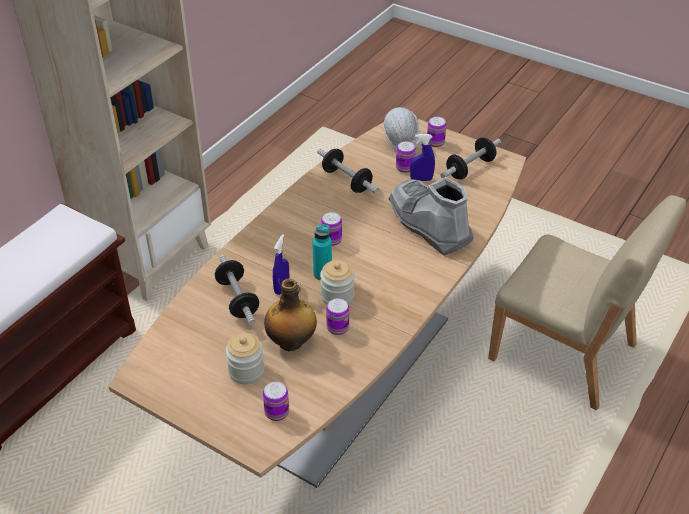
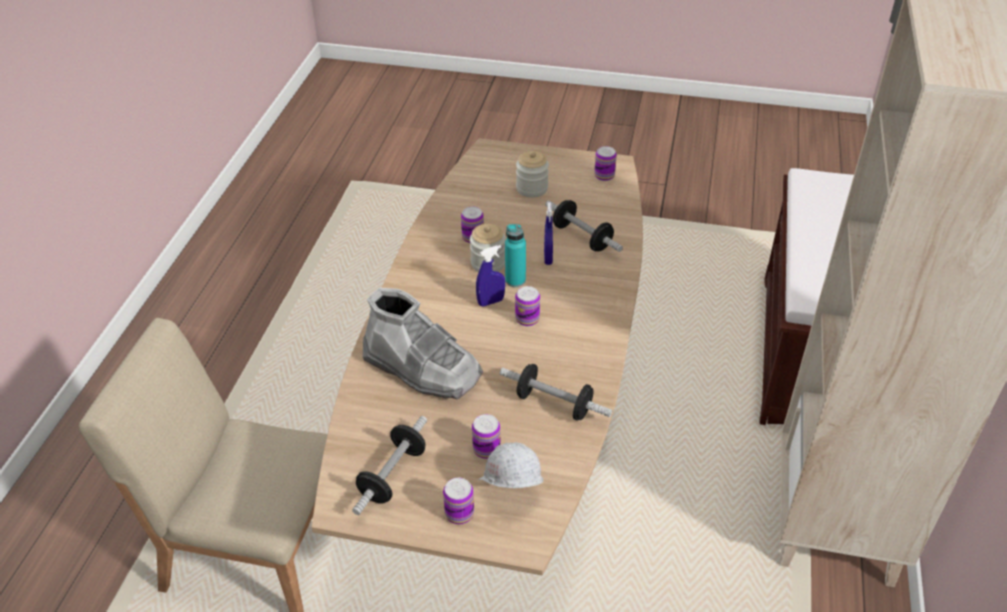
camera: 160 degrees right, 0 degrees up
(276, 412) = (489, 170): can -> can (604, 175)
(292, 342) = (507, 216): bottle -> none
(421, 179) = (456, 435): blue spray bottle -> blue spray bottle (491, 302)

